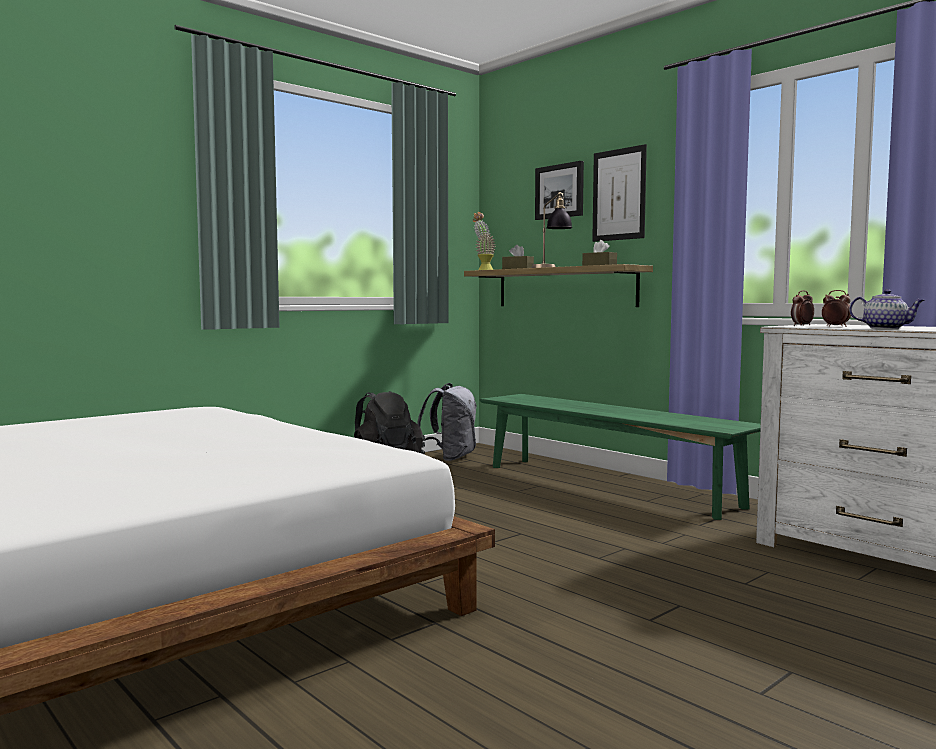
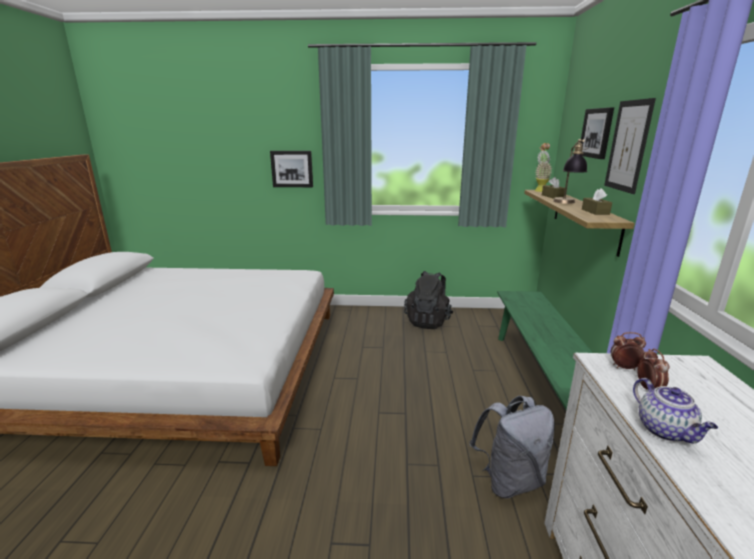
camera: 45 degrees right, 15 degrees up
(128, 229) = (292, 169): none -> picture
(450, 457) = (489, 319): grey backpack -> grey backpack (509, 480)

